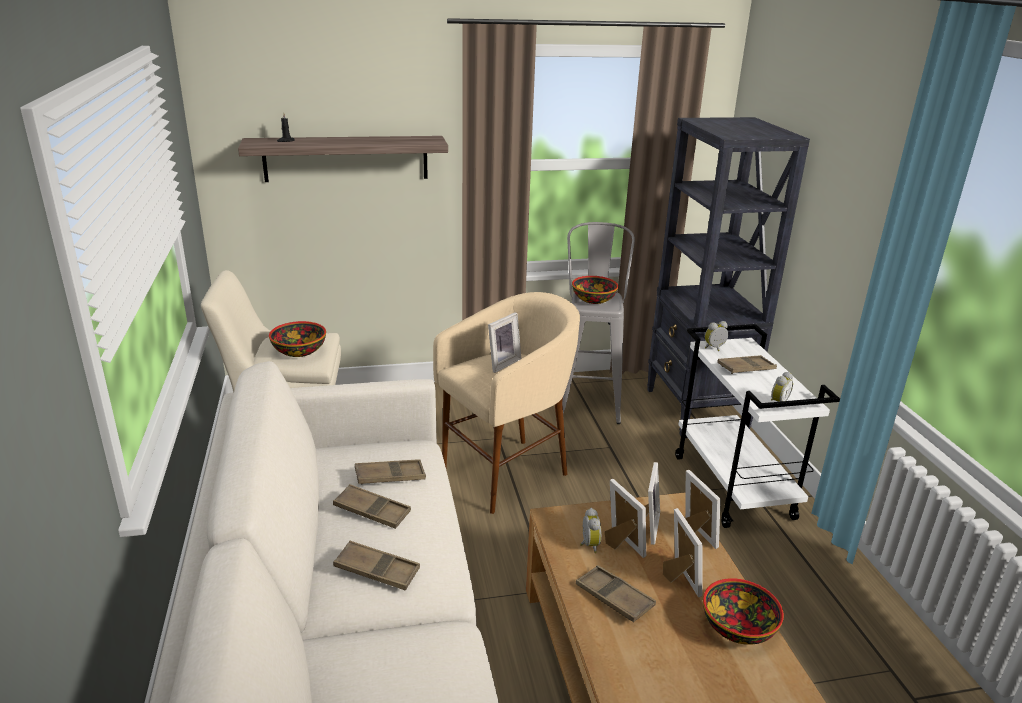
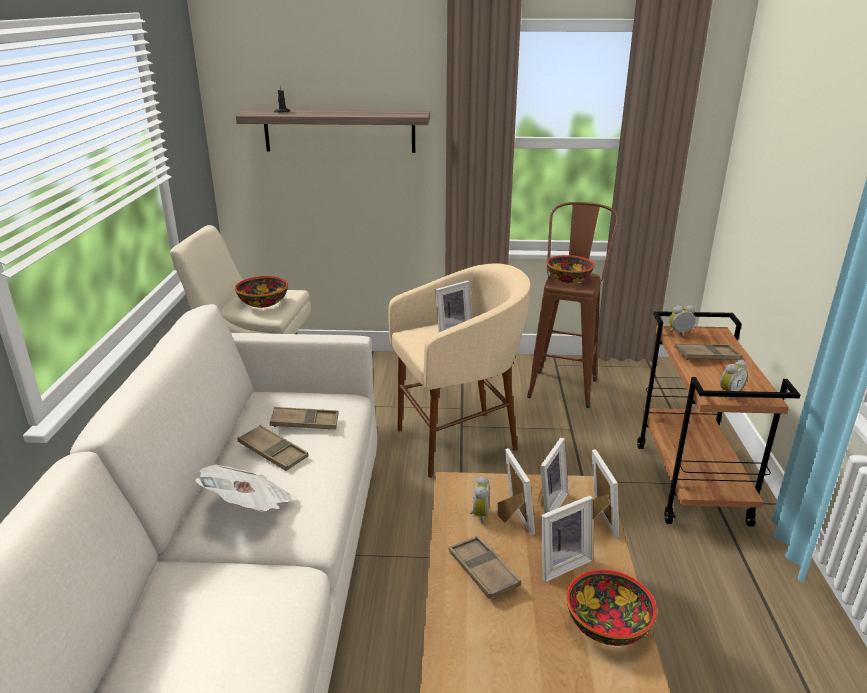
camera: 15 degrees right, 0 degrees up
(377, 570) = (250, 507): brown tray -> newspaper
(588, 401) = (564, 383): grey stool -> brown stool
(678, 579) = (560, 563): picture frame -> picture frame turned 60 degrees clockwise
(696, 410) = (676, 403): black bookcase -> none
(734, 487) = (692, 484): white cart -> brown cart

